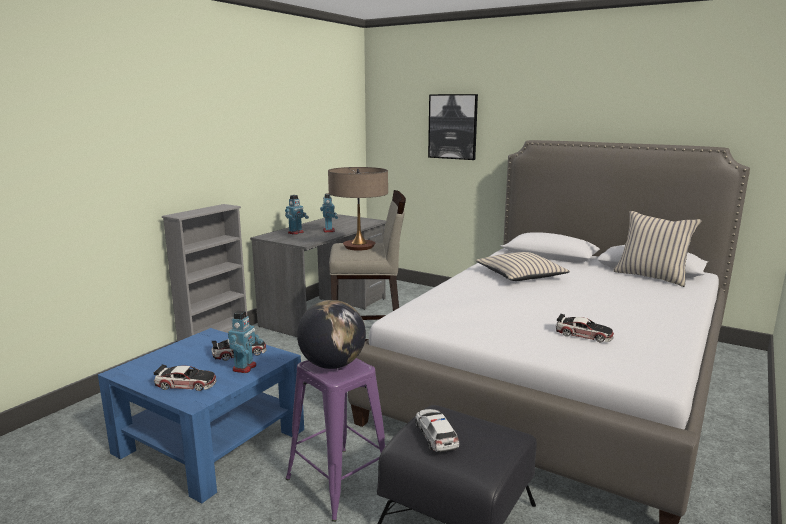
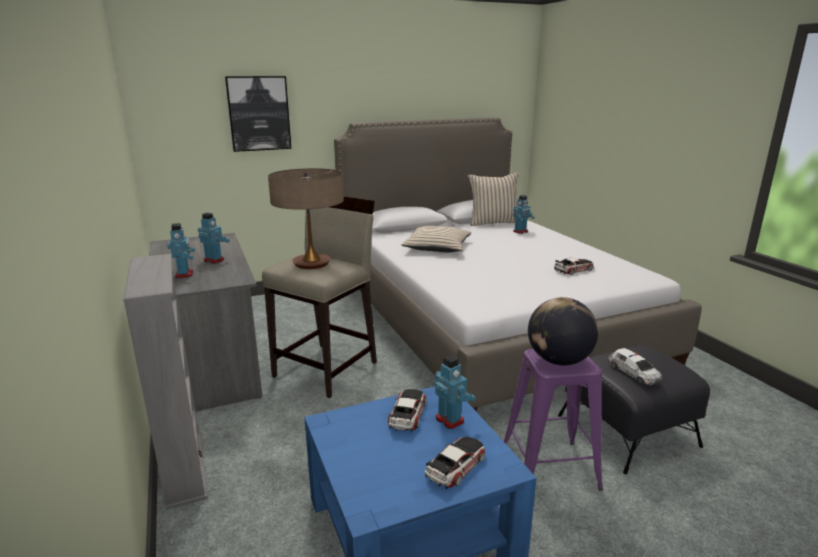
camera: 55 degrees left, 5 degrees up
(435, 435) = (634, 373): toy car -> toy car turned 135 degrees counterclockwise
(653, 292) = (520, 231): none -> toy robot

